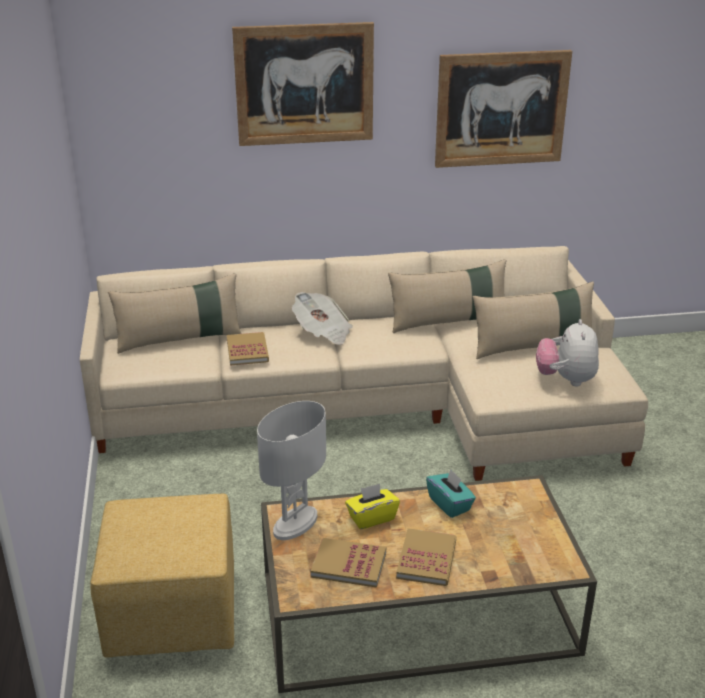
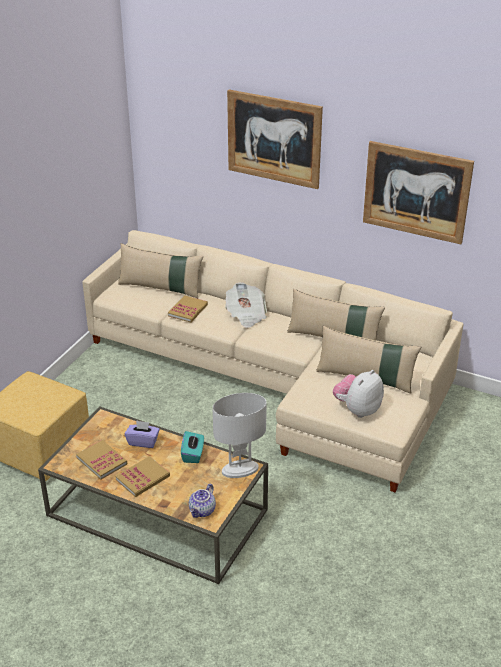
camera: 35 degrees right, 5 degrees up
(295, 524) = (101, 426): white table lamp -> white table lamp (240, 470)
(371, 518) = (143, 442): yellow tissue box -> purple tissue box
(544, 561) = (202, 511): none -> teapot

